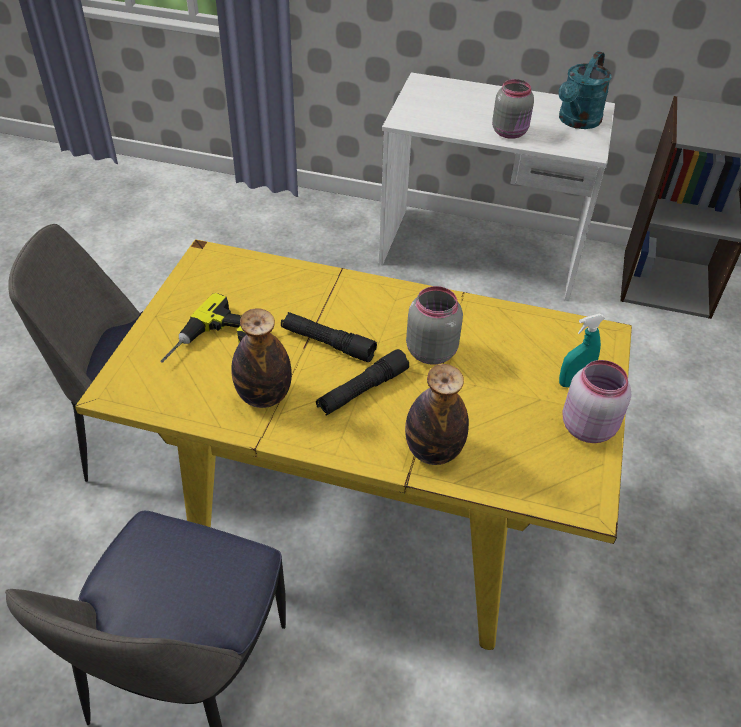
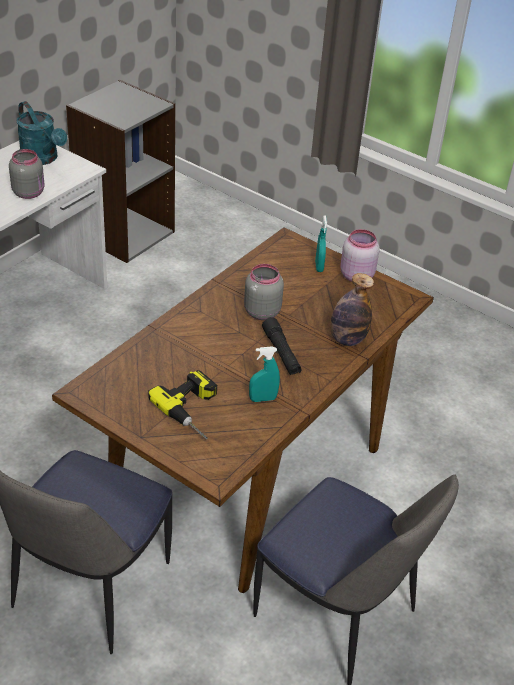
camera: 70 degrees left, 5 degrees down
(264, 396) = (263, 399): bottle -> turquoise spray bottle
(327, 343) = (227, 355): black flashlight -> none
(364, 516) = (246, 476): yellow dining table -> brown dining table

